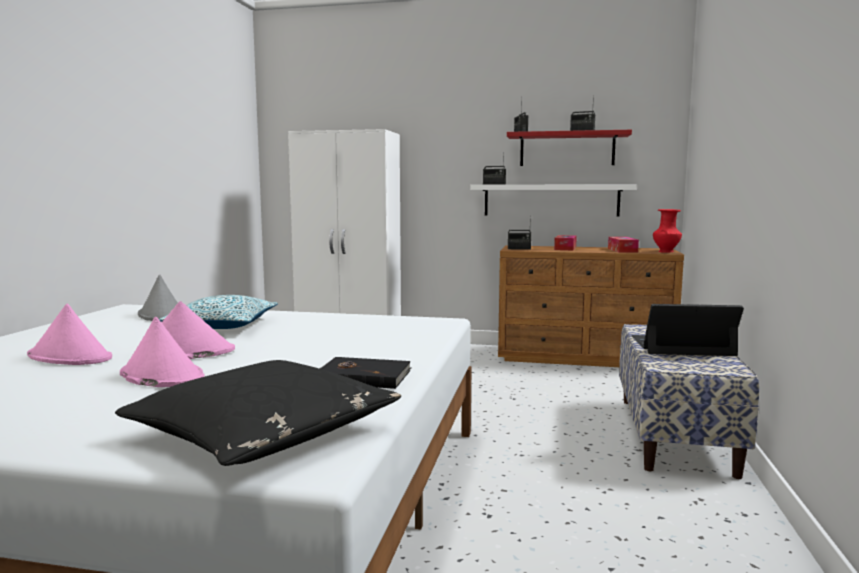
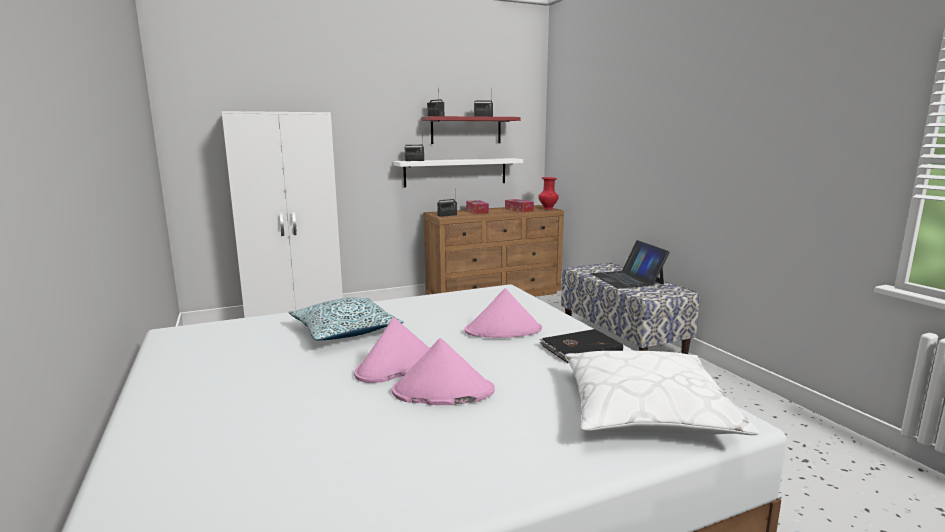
camera: 35 degrees left, 5 degrees up
(70, 357) = (296, 400): pink hat -> pink hat (503, 330)
(161, 314) = (242, 332): grey hat -> none
(263, 433) = (645, 410): black pillow -> white pillow
(681, 346) = (627, 279): laptop -> laptop turned 75 degrees counterclockwise

